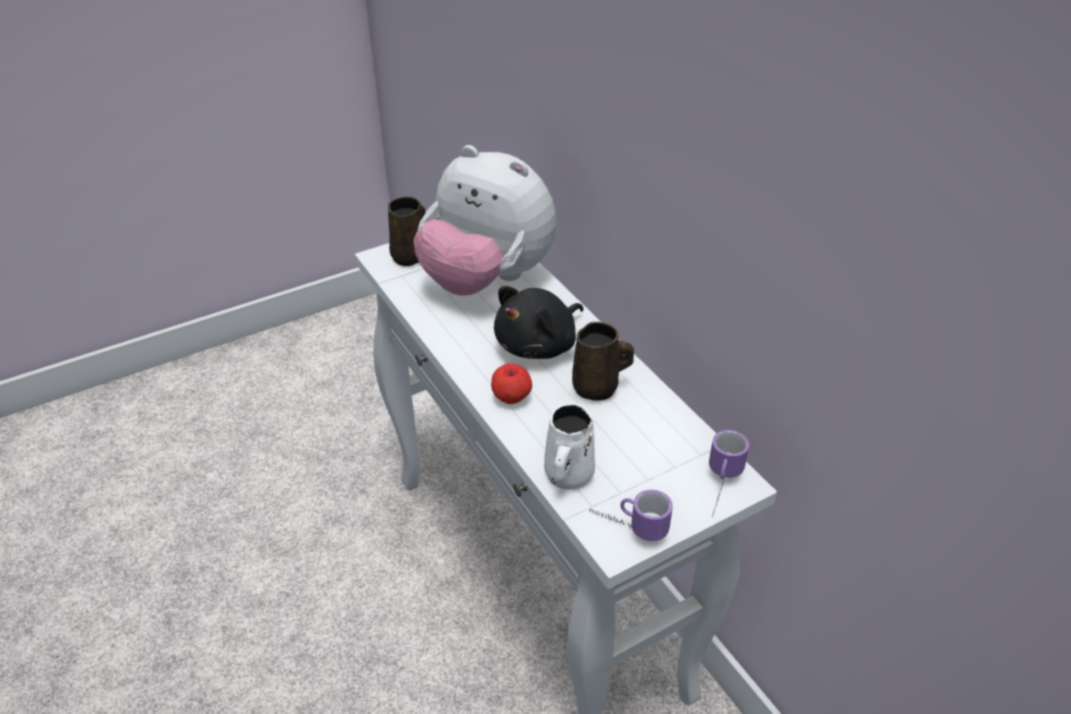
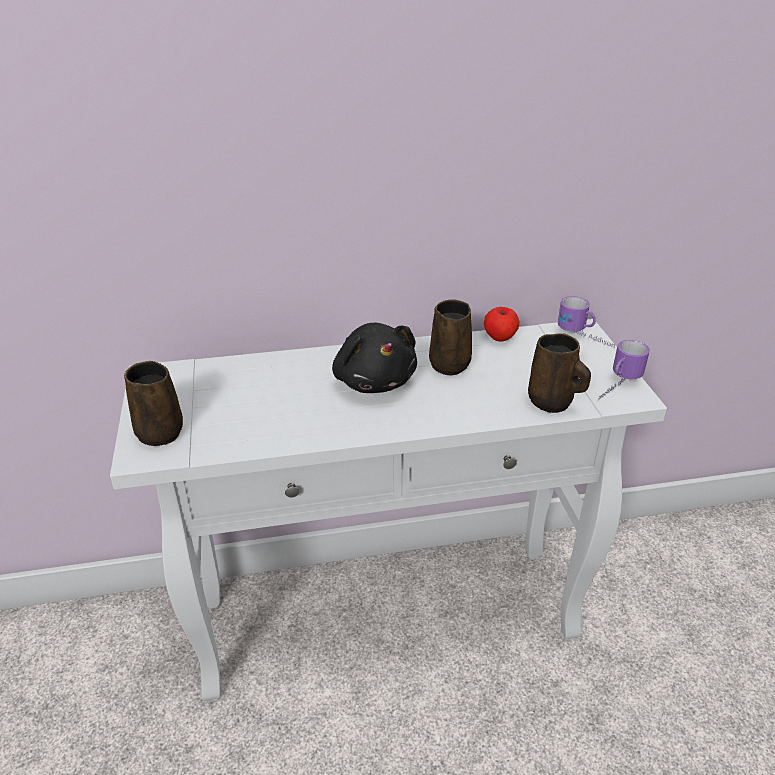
camera: 70 degrees left, 5 degrees down
(486, 280) = (250, 390): plush toy -> none
(511, 398) = (440, 411): apple -> apple (500, 337)
(568, 476) = (552, 402): white mug -> brown mug

